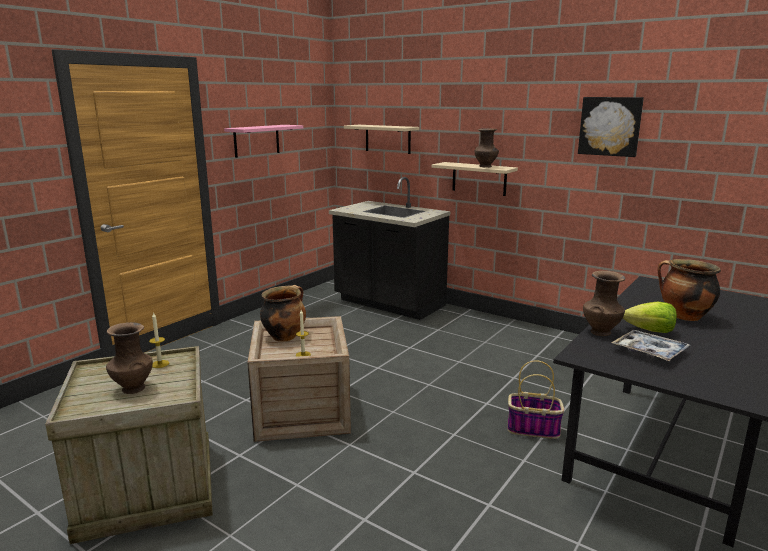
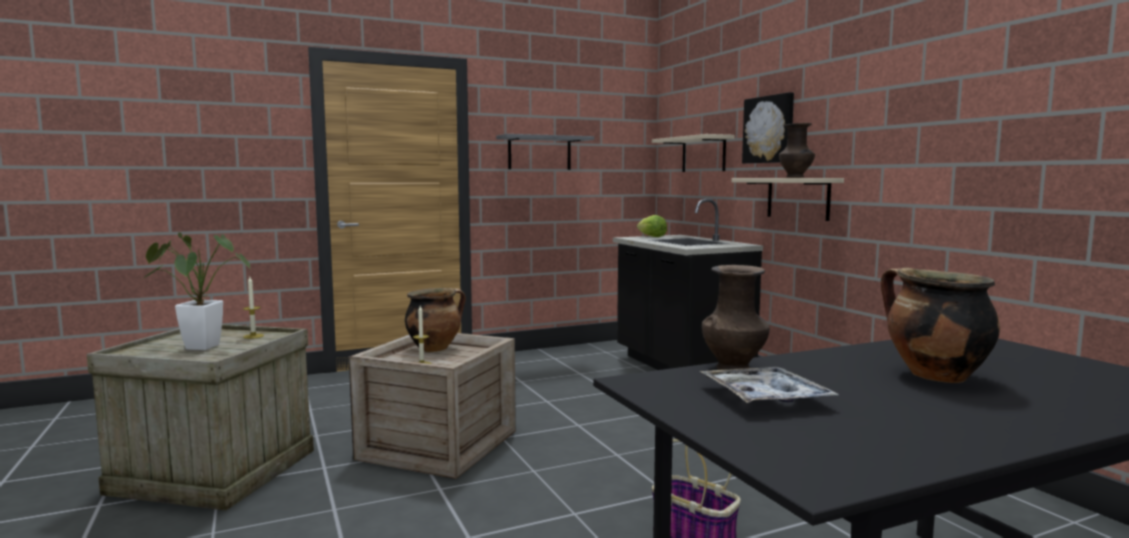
camera: 30 degrees right, 10 degrees down
(132, 388) = (196, 347): brown vase -> potted plant
(256, 140) = (539, 153): pink shelf -> grey shelf
(610, 126) = (969, 100): picture -> picture (769, 129)
(650, 331) = (826, 379): lettuce -> lettuce (651, 236)

